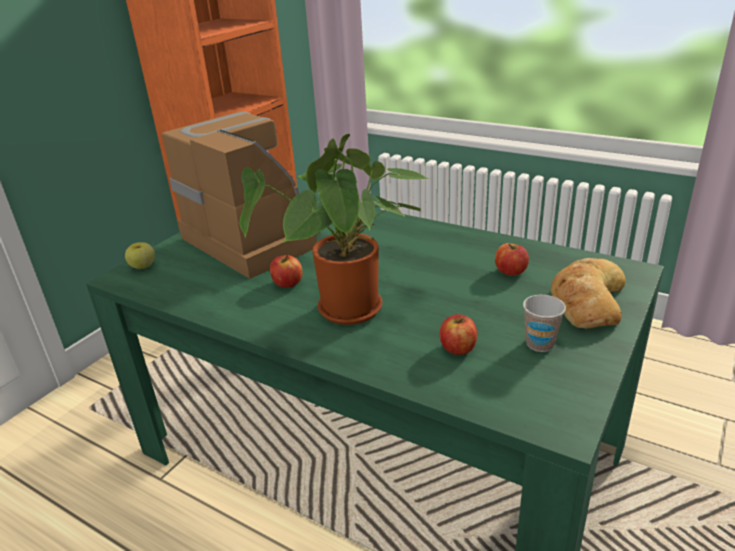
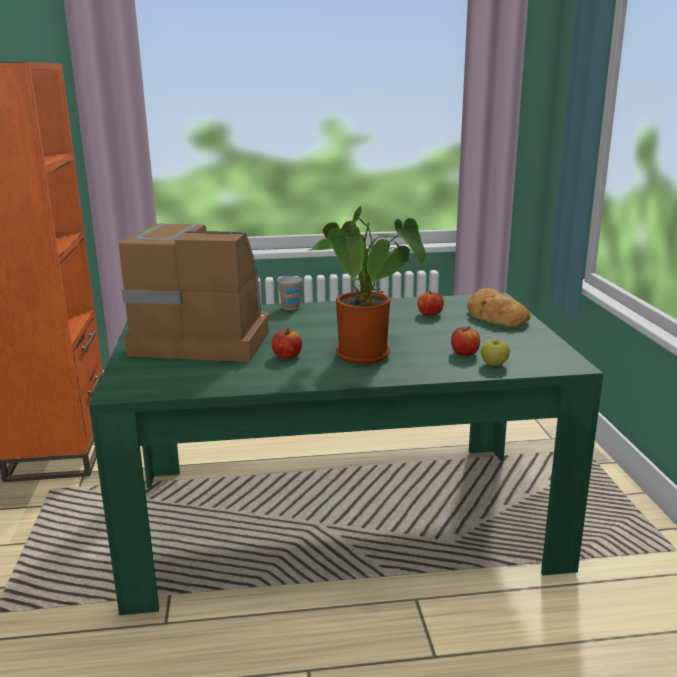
camera: 40 degrees left, 10 degrees down
(143, 266) = (128, 380): apple -> apple (494, 364)
(540, 344) = (503, 339): cup -> cup (290, 307)

